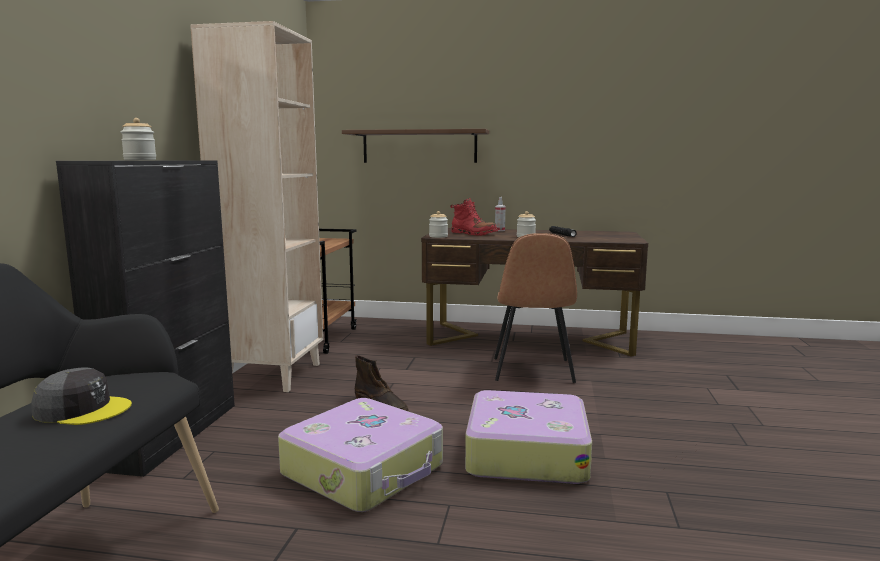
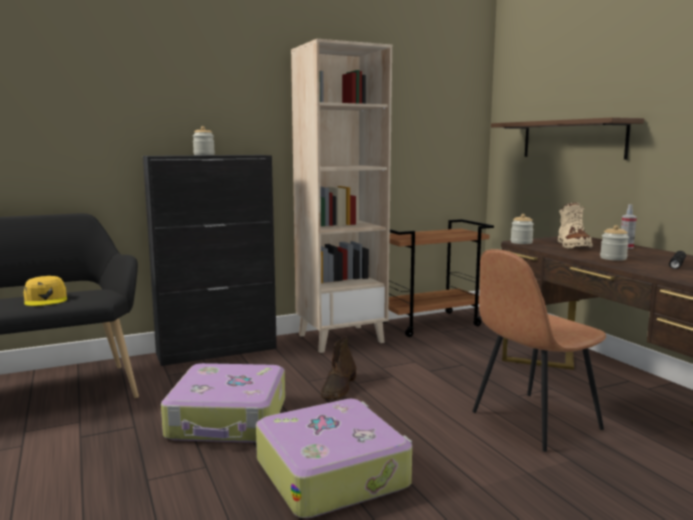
camera: 55 degrees right, 0 degrees up
(82, 409) = (46, 299): grey cap -> yellow cap
(473, 234) = (573, 246): red boot -> beige boot

